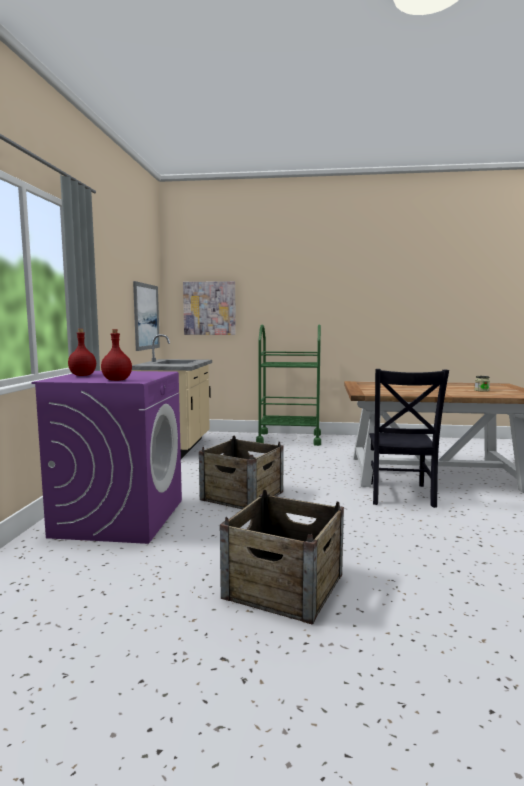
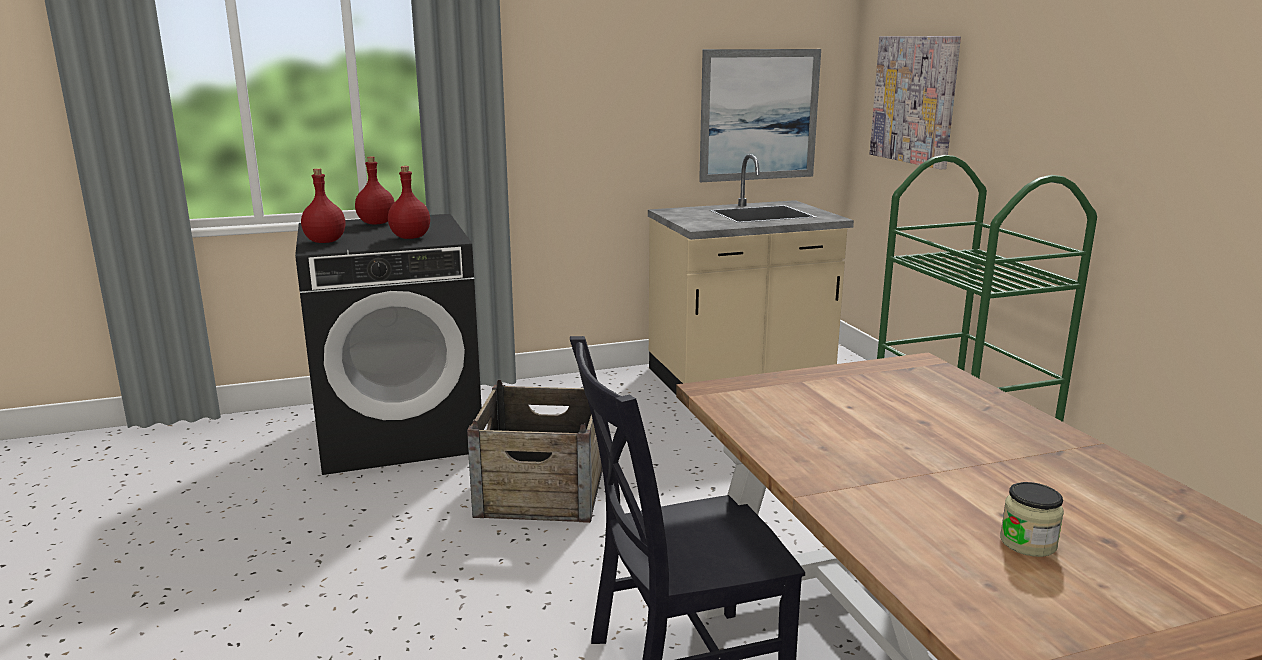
camera: 65 degrees right, 10 degrees up
(119, 517) = (400, 433): purple washing machine -> black washing machine
(142, 374) = (409, 237): none -> red bottle
(283, 586) = (202, 604): crate -> none

